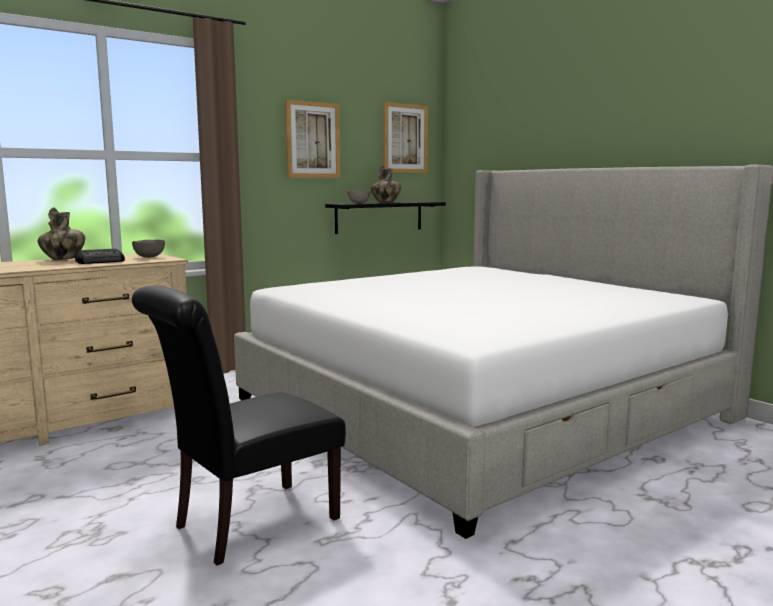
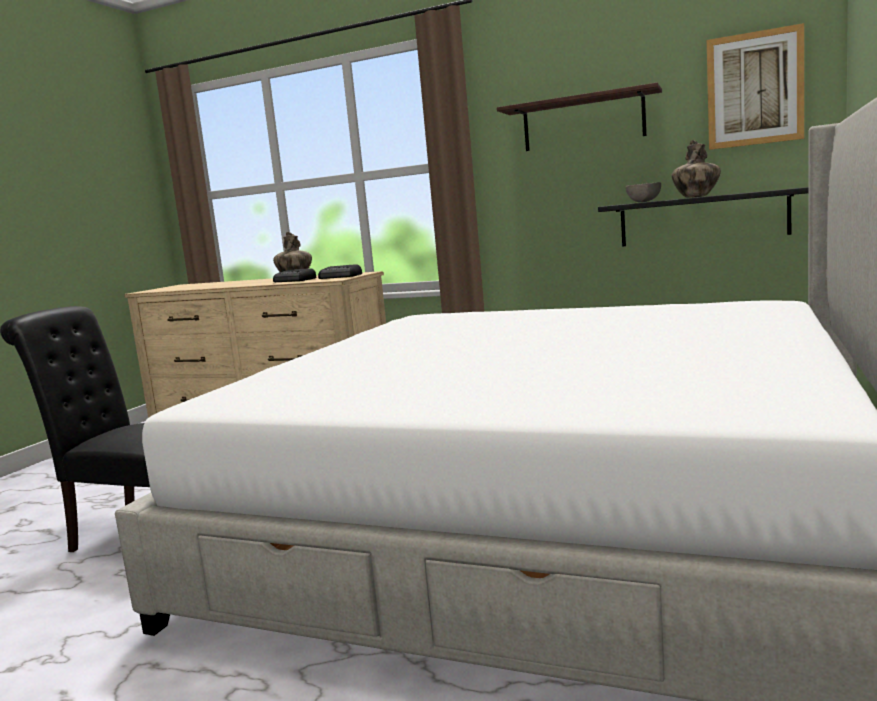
camera: 60 degrees right, 0 degrees up
(149, 257) = (340, 277): grey bowl -> radio
(312, 140) = (583, 122): picture -> shelf

